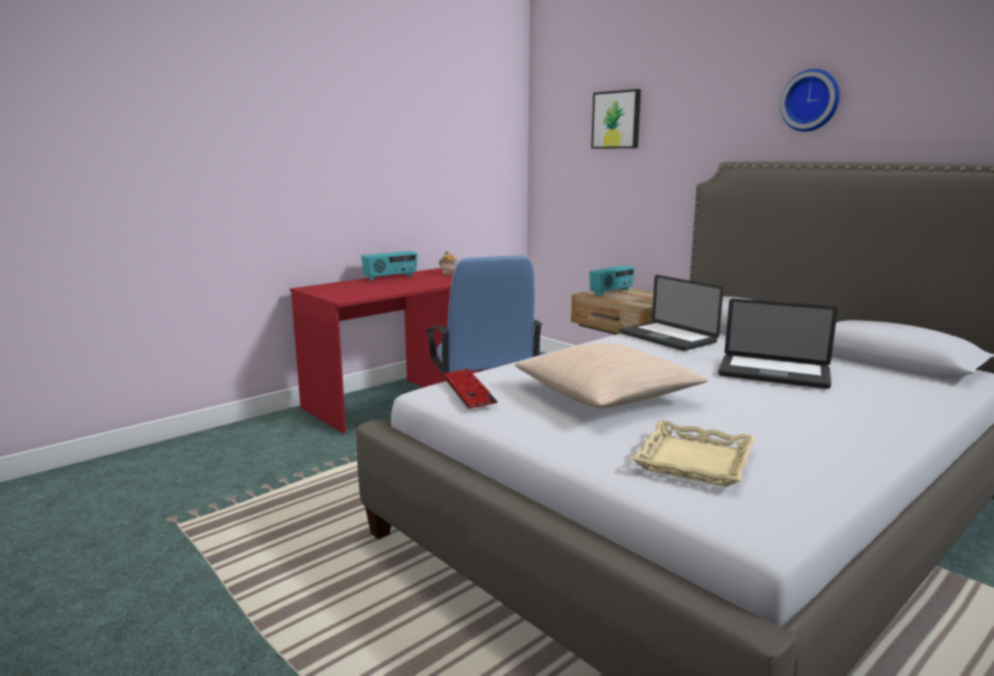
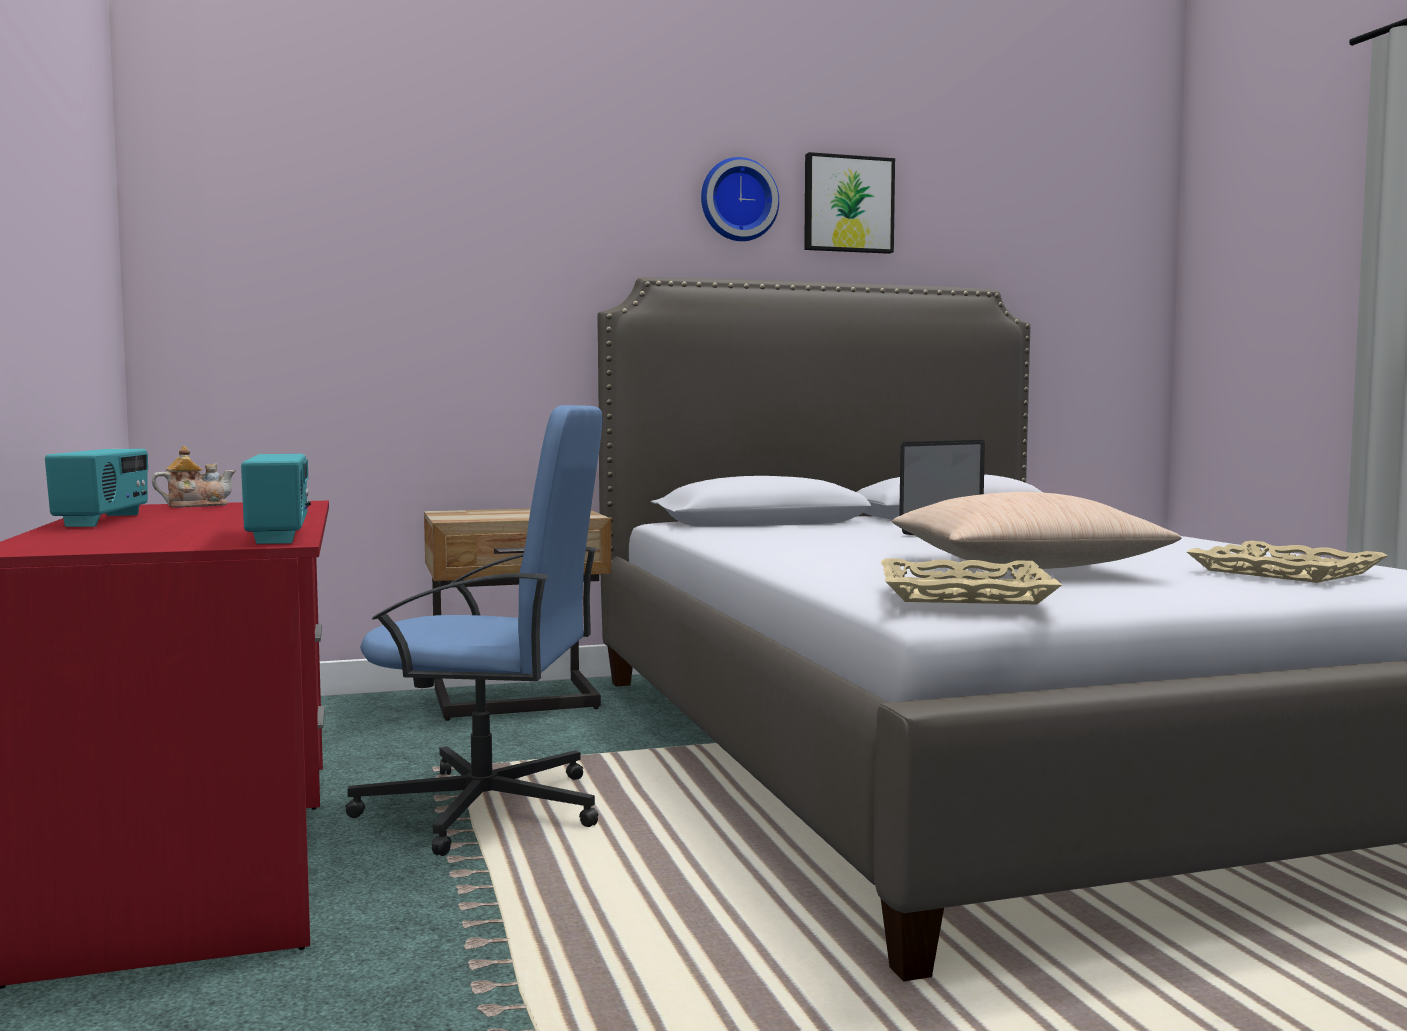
camera: 65 degrees left, 10 degrees down
(468, 390) = (964, 593): keyboard -> beige tray
(611, 292) = (469, 514): radio -> radio (280, 536)
(617, 120) = (388, 196): picture -> picture (847, 204)
(667, 338) = (763, 534): laptop -> none

